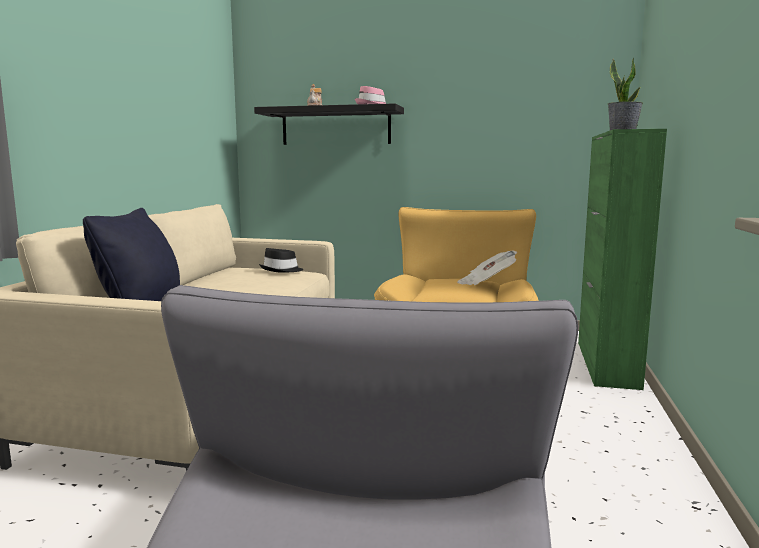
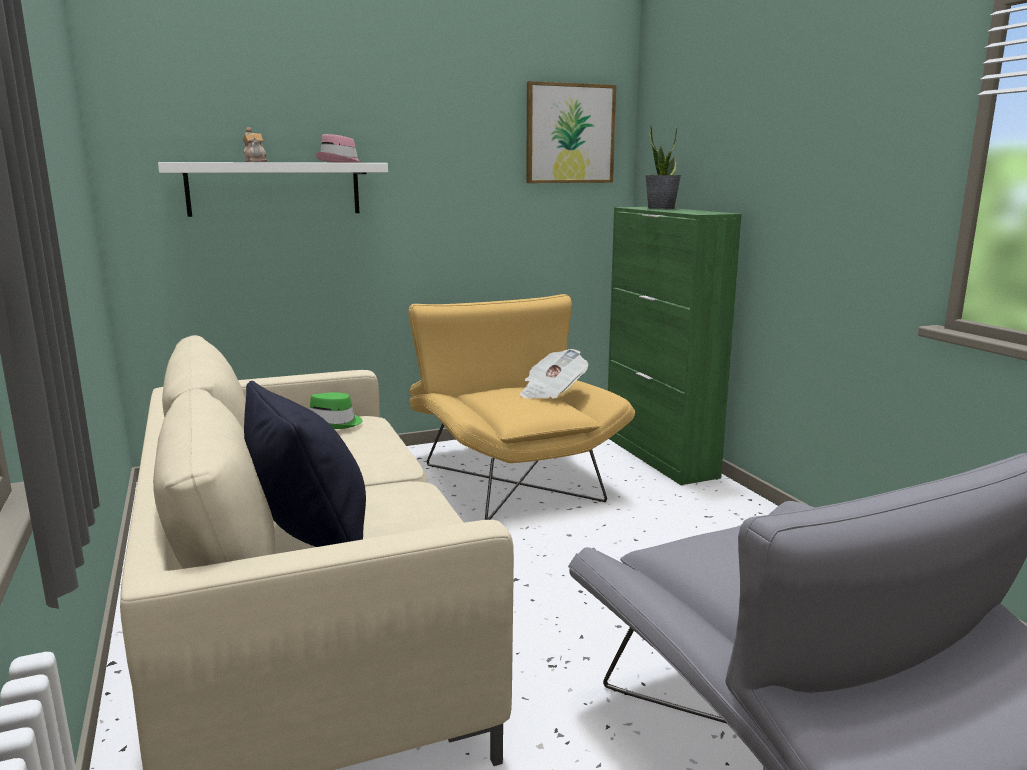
camera: 35 degrees left, 5 degrees up
(281, 270) = (334, 423): black hat -> green hat
(336, 126) = (274, 189): black shelf -> white shelf
(569, 79) = (570, 134): none -> picture

